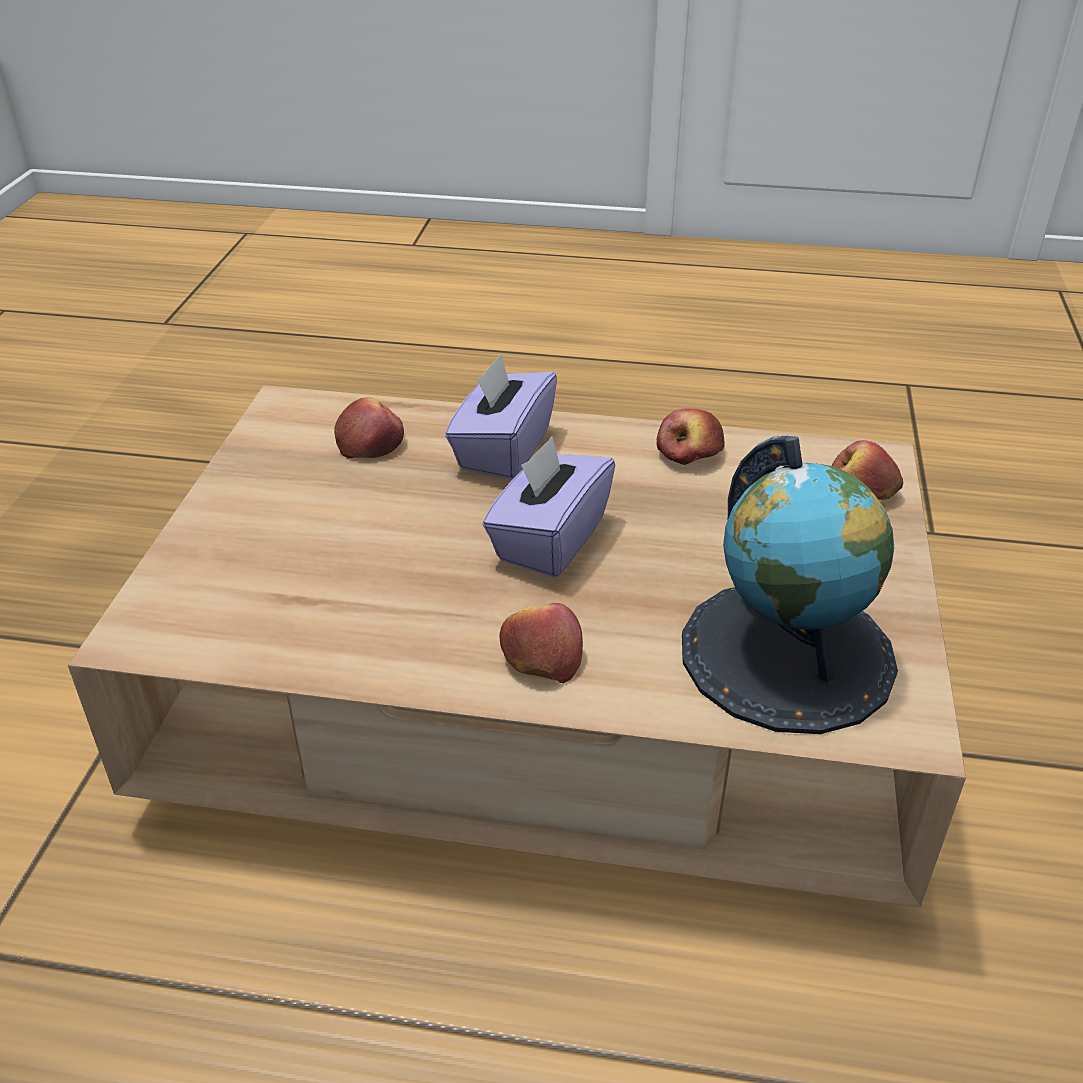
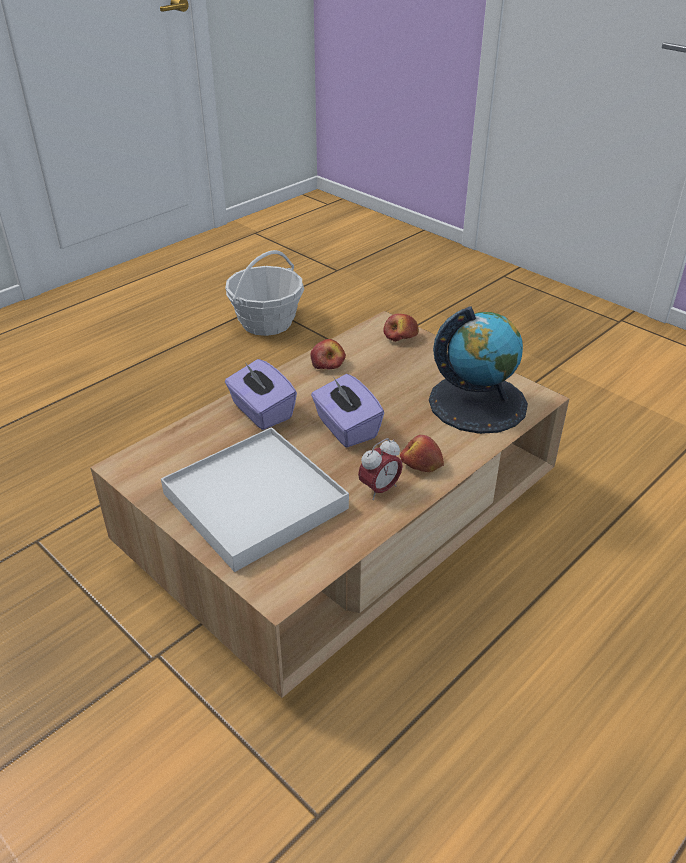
camera: 55 degrees left, 0 degrees up
(304, 533) = (255, 501): none -> white tray
(371, 443) = (202, 449): apple -> none
(434, 638) = (379, 489): none -> alarm clock
(872, 408) = (267, 322): none -> basket

